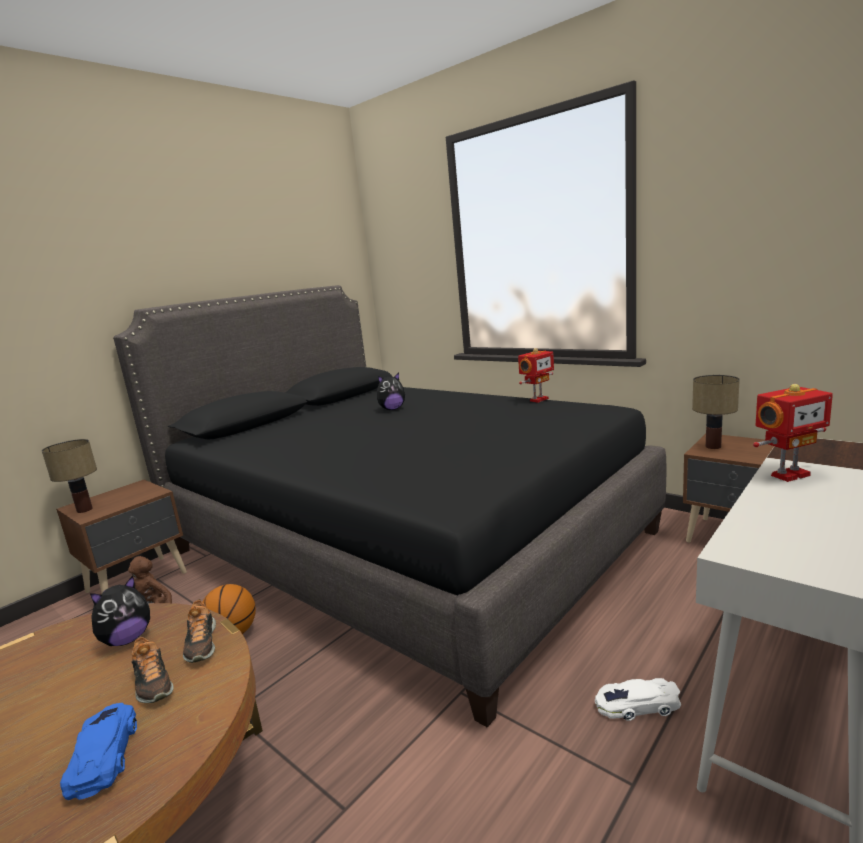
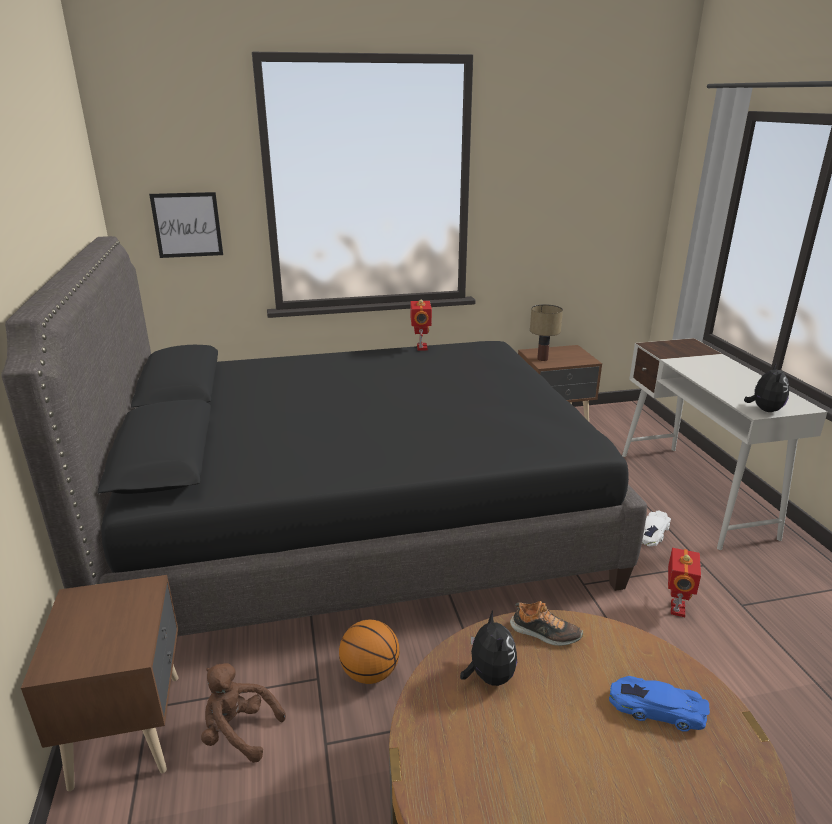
camera: 55 degrees left, 10 degrees up
(84, 510) = (90, 658): table lamp -> none
(153, 683) = (580, 670): shoe -> none
(392, 409) = (306, 388): plush toy -> plush toy (764, 410)
(410, 281) = (187, 225): none -> picture
(788, 475) = (689, 366): toy robot -> toy robot (676, 608)

